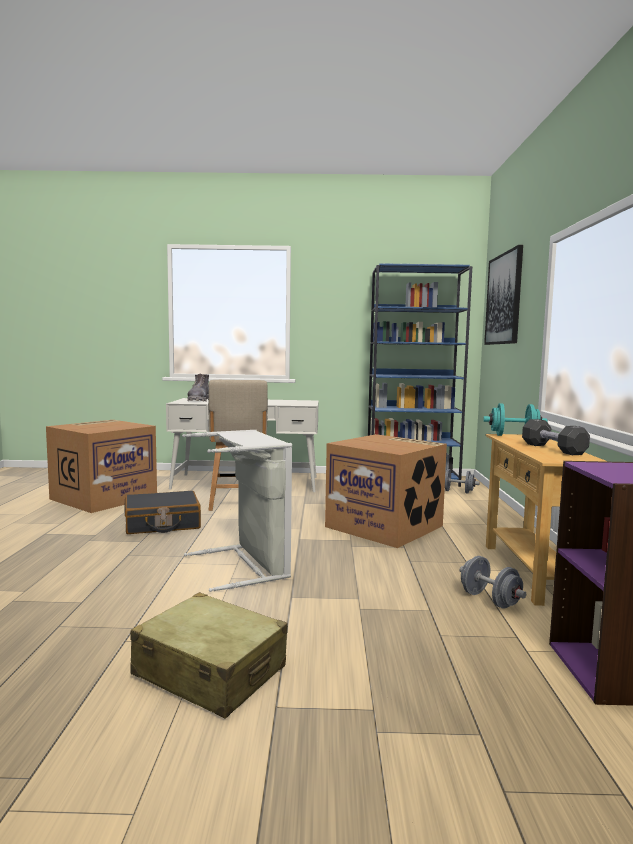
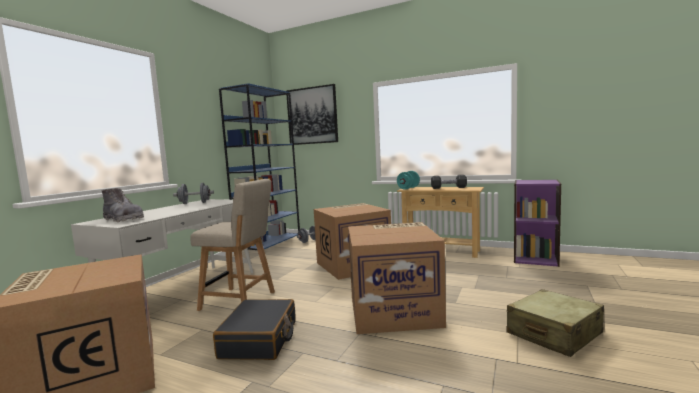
camera: 65 degrees left, 0 degrees up
(247, 565) = (395, 310): grey laundry basket -> cardboard box
(490, 600) = (470, 263): grey dumbbell -> grey dumbbell (194, 203)

